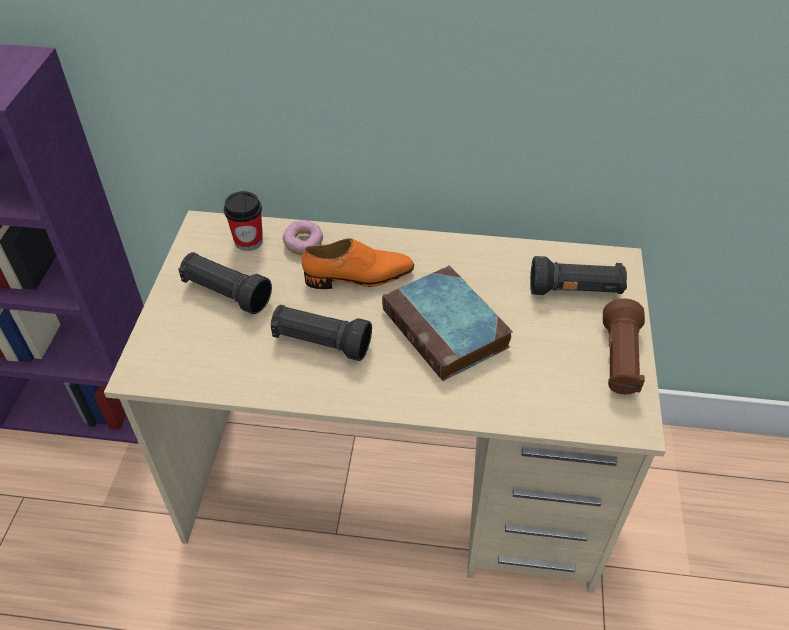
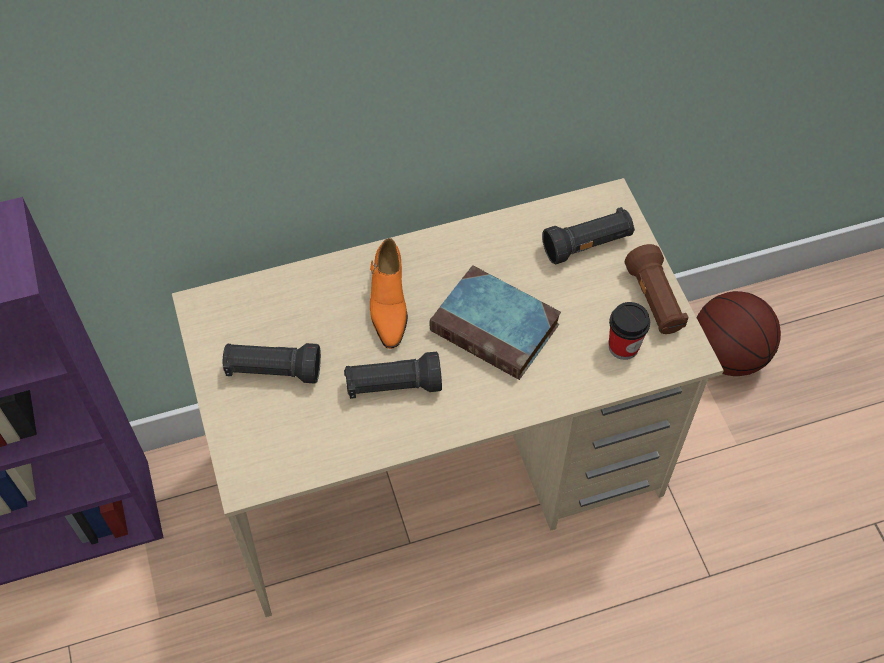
camera: 25 degrees left, 10 degrees up
(248, 241) = (258, 306): cup -> cup (623, 346)
(303, 244) = (314, 289): donut -> none
(359, 277) = (388, 304): orange shoe -> orange shoe turned 120 degrees clockwise
(714, 489) = (728, 355): none -> basketball

